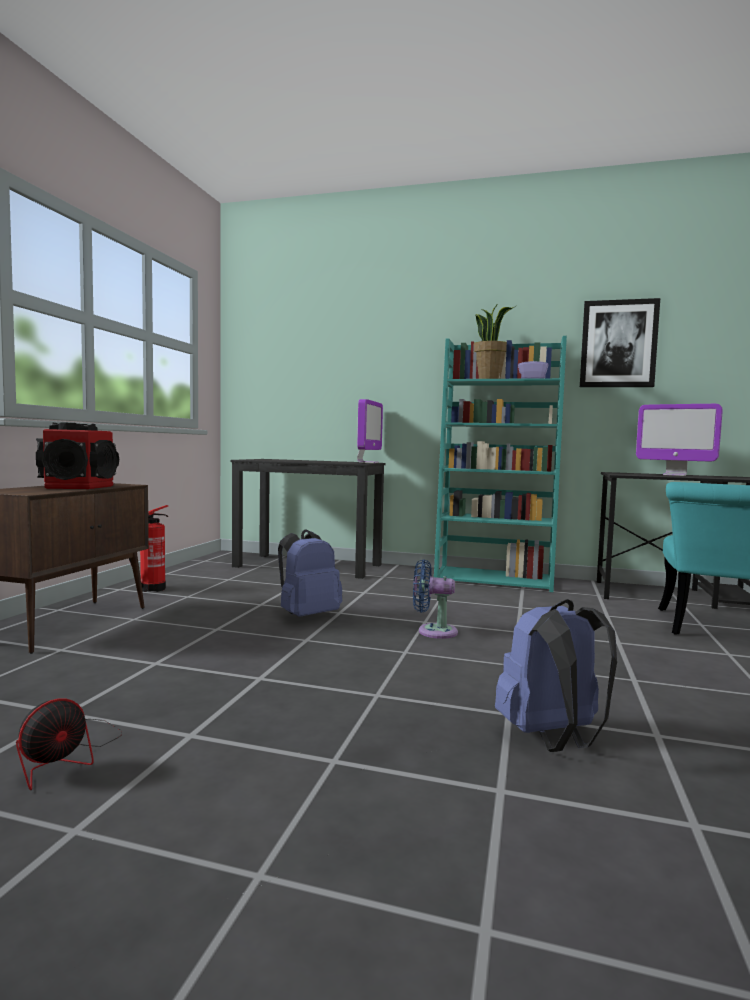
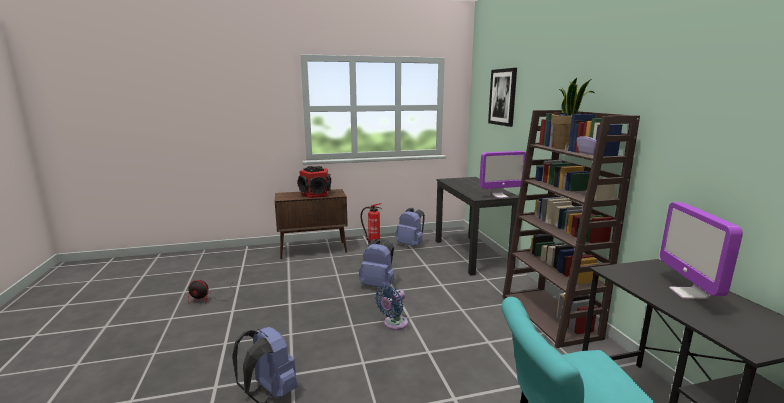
camera: 60 degrees right, 10 degrees up
(213, 577) = (411, 245): none -> blue backpack
(433, 631) = (394, 324): blue fan -> blue fan turned 120 degrees counterclockwise
(495, 580) = (550, 316): turquoise bookcase -> brown bookcase
(618, 344) = (698, 120): picture -> picture (503, 97)

